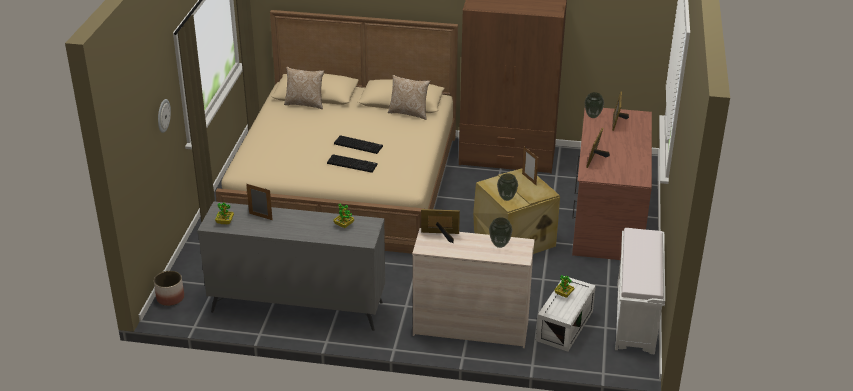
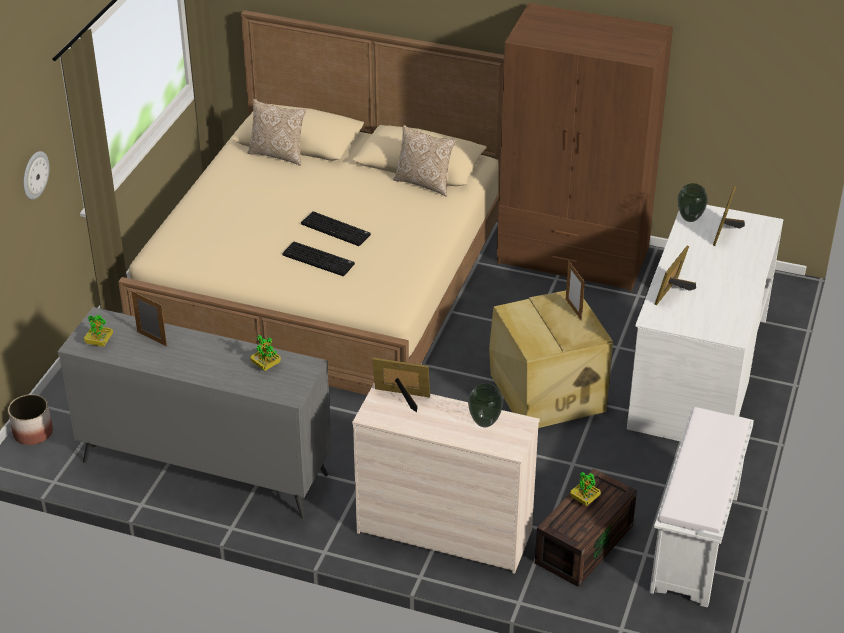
camera: 10 degrees right, 5 degrees up
(506, 198) = (530, 338): vase -> none
(564, 325) = (583, 542): white storage box -> brown storage box
(608, 218) = (697, 373): brown desk -> white desk

